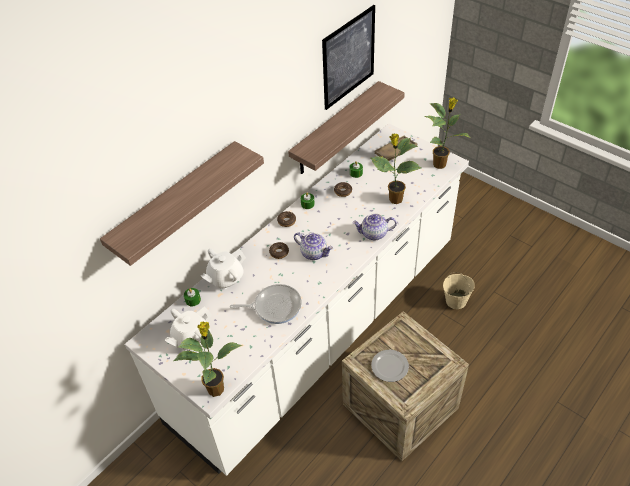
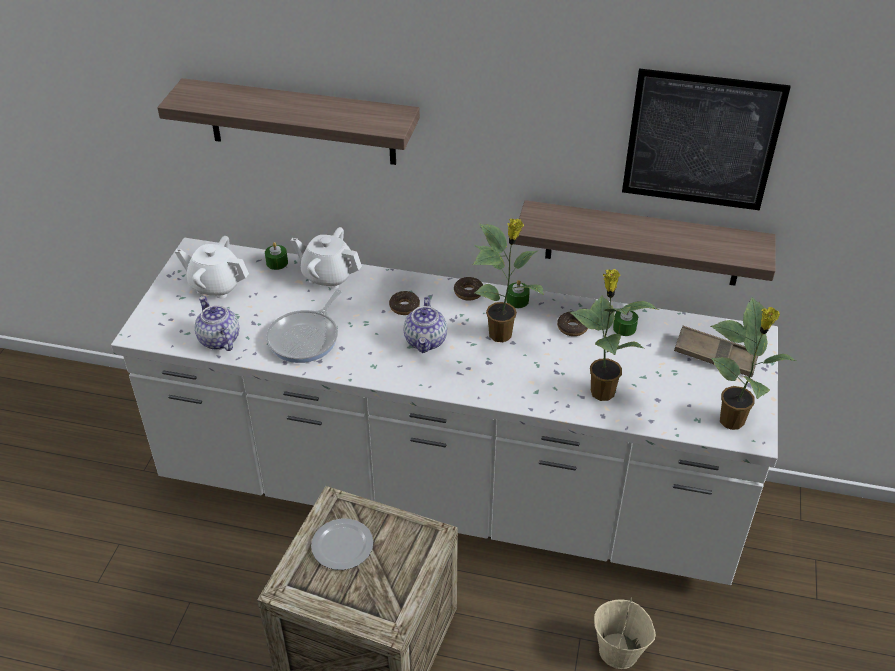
camera: 60 degrees right, 5 degrees down
(216, 388) = (151, 335): potted plant -> potted plant (502, 334)
(275, 306) = (306, 338): frying pan -> frying pan turned 60 degrees clockwise
(374, 234) = (507, 391): teapot -> teapot (218, 340)

